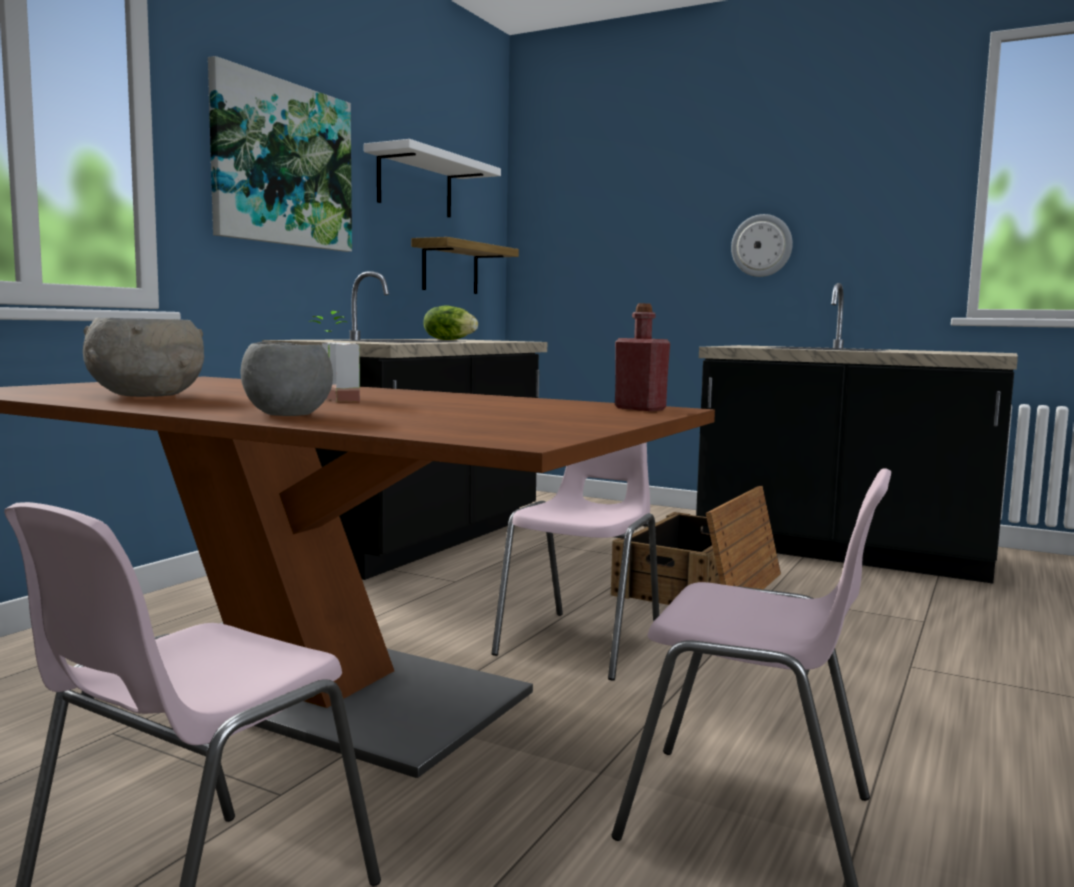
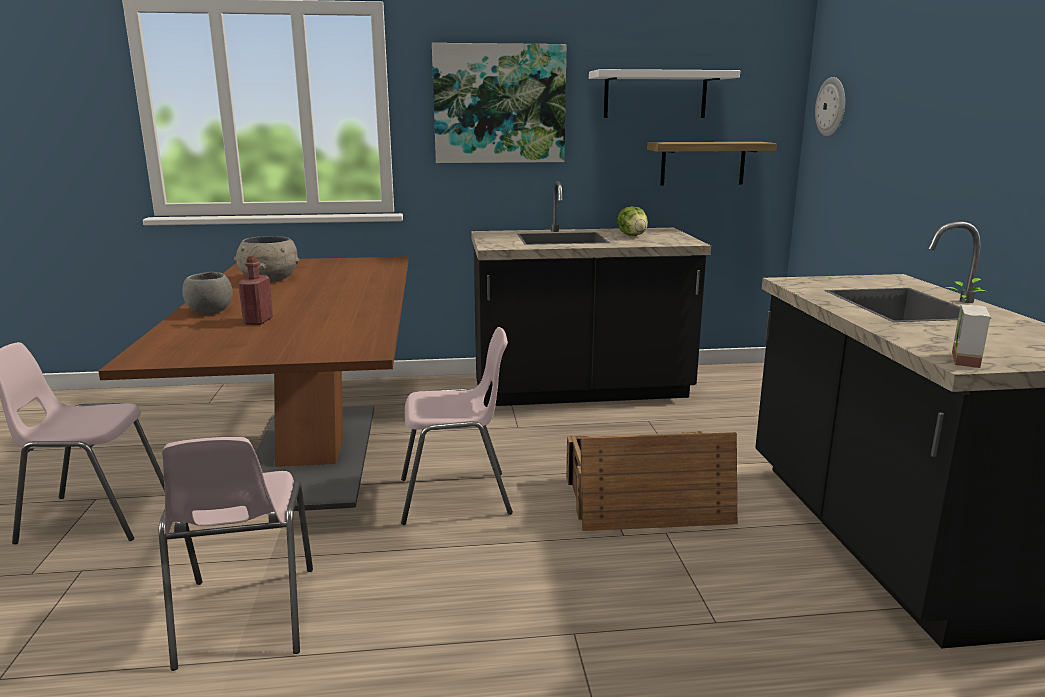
camera: 55 degrees right, 10 degrees up
(331, 399) = (300, 299): potted plant -> potted plant (955, 358)
(640, 409) = (353, 347): red bottle -> red bottle (258, 321)
(762, 245) = (973, 154): wall clock -> wall clock (831, 106)

